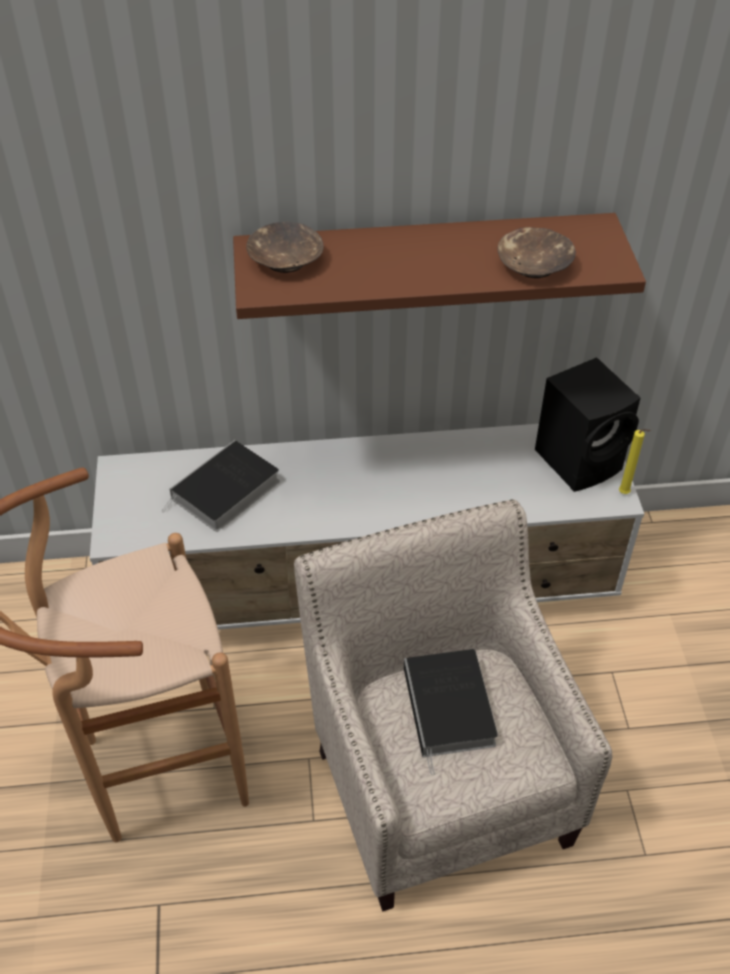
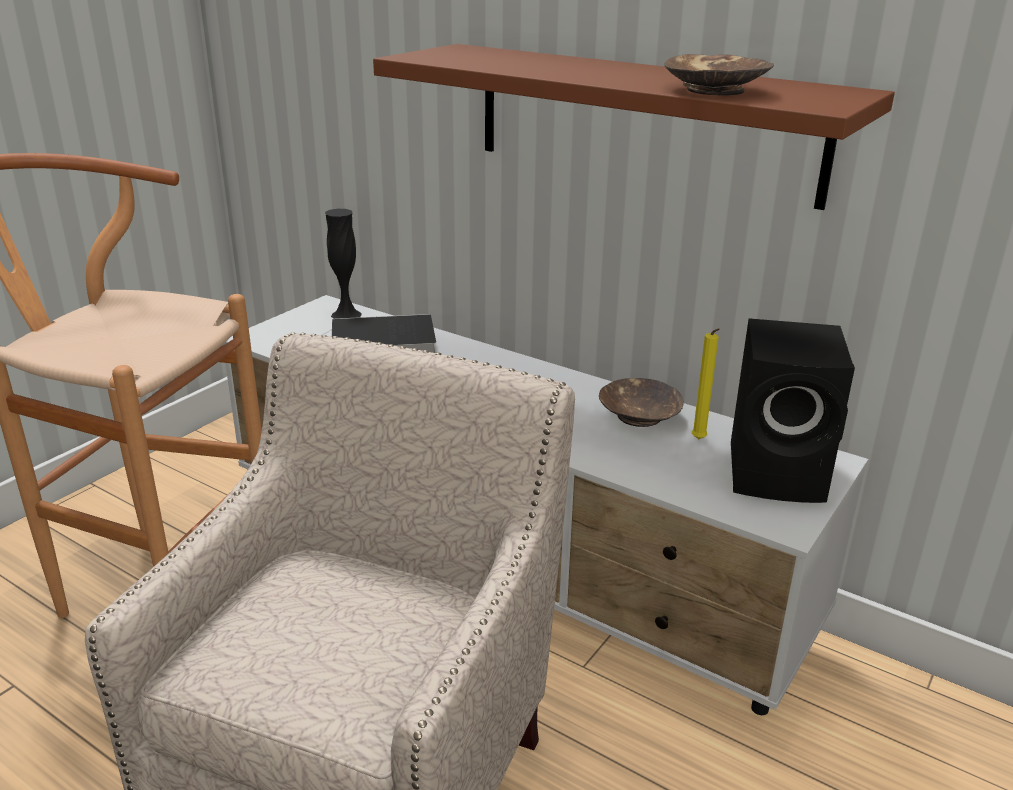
camera: 40 degrees right, 20 degrees down
(149, 471) = (346, 315): none -> black vase
(285, 260) = (468, 53): brown bowl -> brown bowl (638, 415)
(450, 709) = (342, 608): book -> none
(625, 494) = (802, 524): yellow candle -> yellow candle (699, 440)

